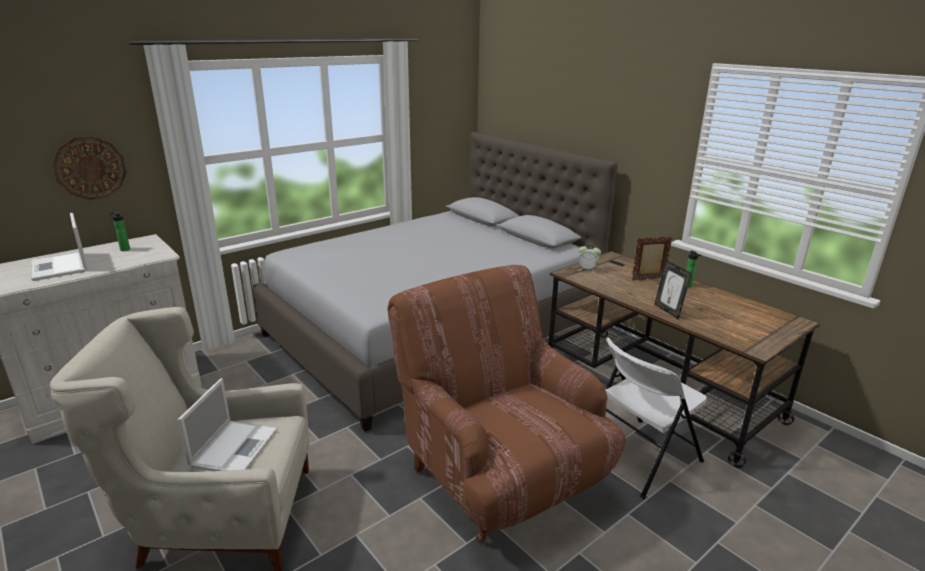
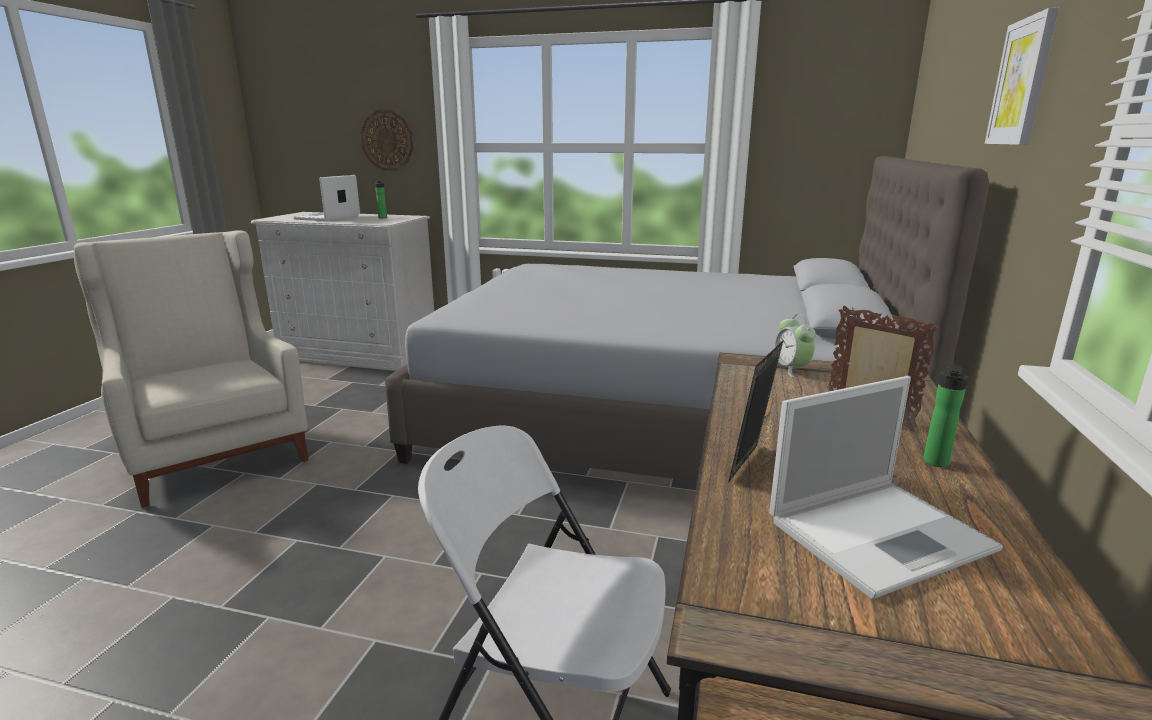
camera: 55 degrees right, 5 degrees down
(235, 446) = (201, 373): laptop -> laptop (881, 533)
(499, 479) = (371, 586): brown armchair -> none
(619, 123) = (1022, 82): none -> picture

